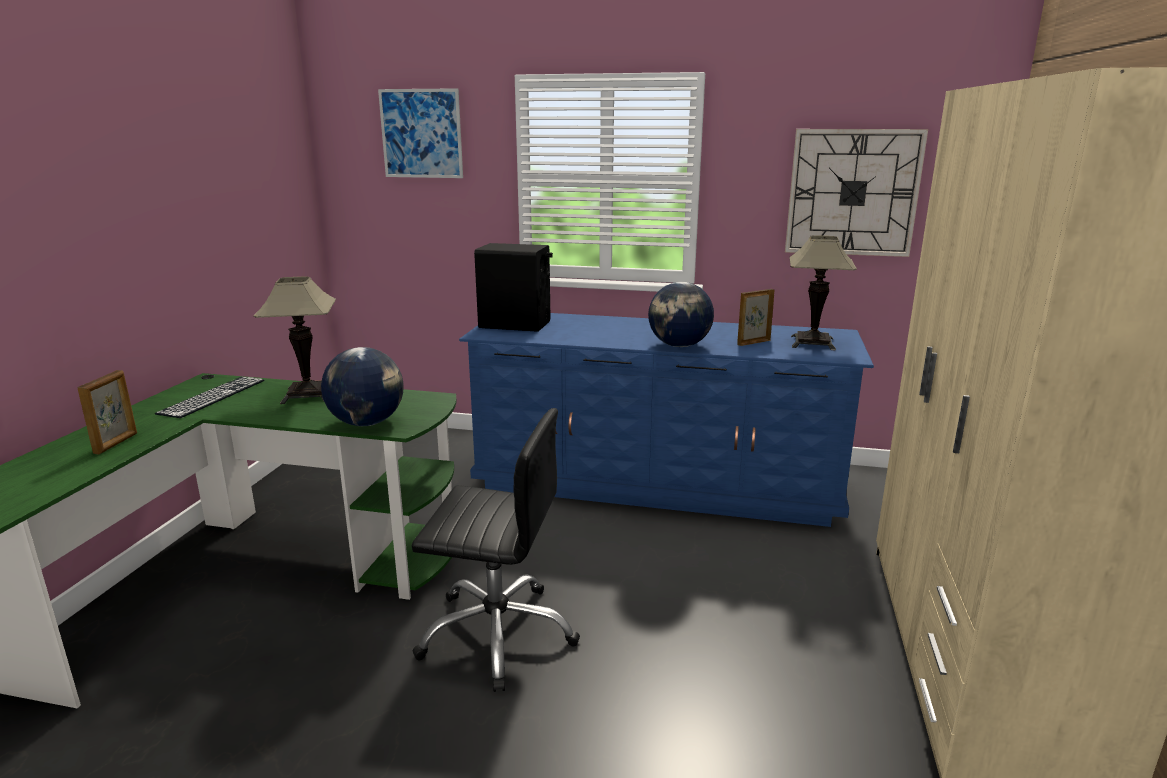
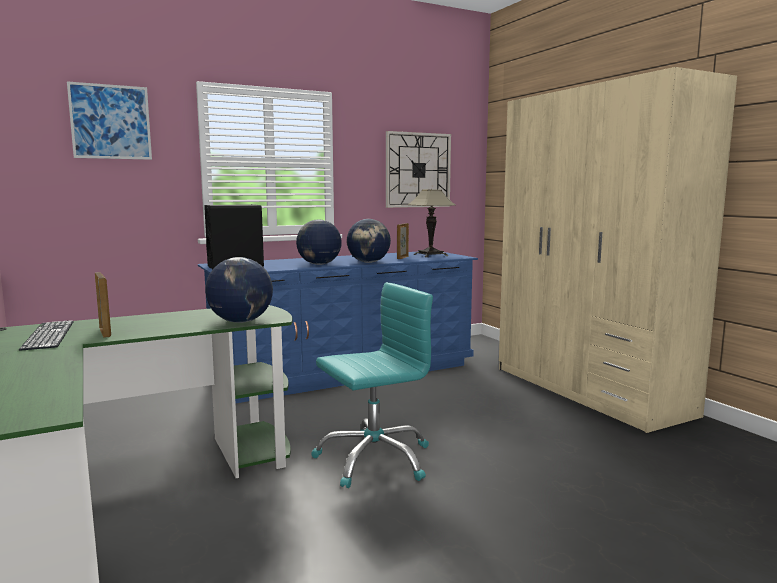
camera: 40 degrees left, 10 degrees down
(116, 443) = (37, 367): picture frame -> picture frame (105, 332)
(308, 394) = (143, 320): table lamp -> none
(497, 633) = (374, 459): black office chair -> turquoise office chair
(609, 338) = (319, 264): none -> globe

